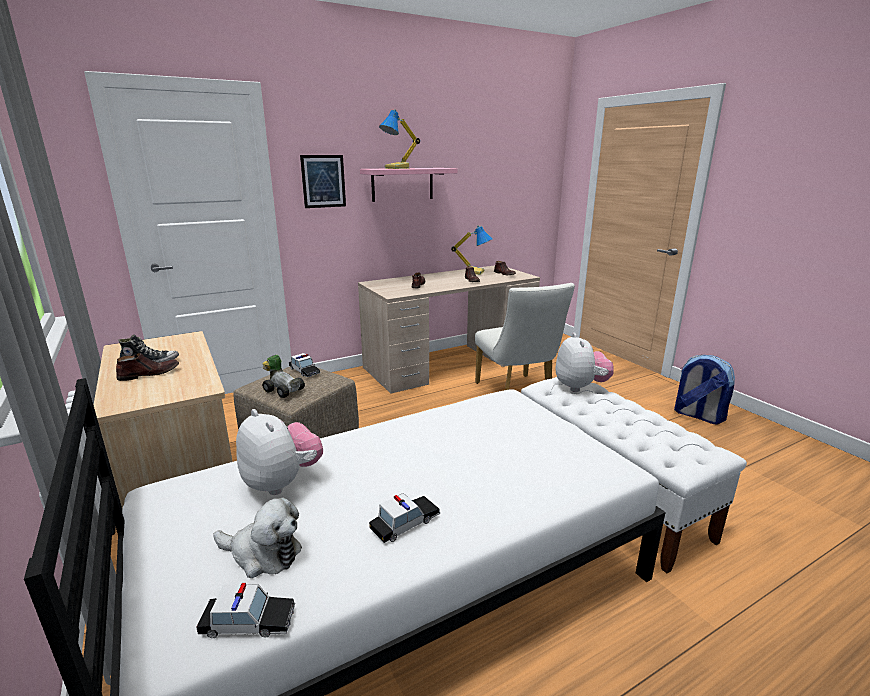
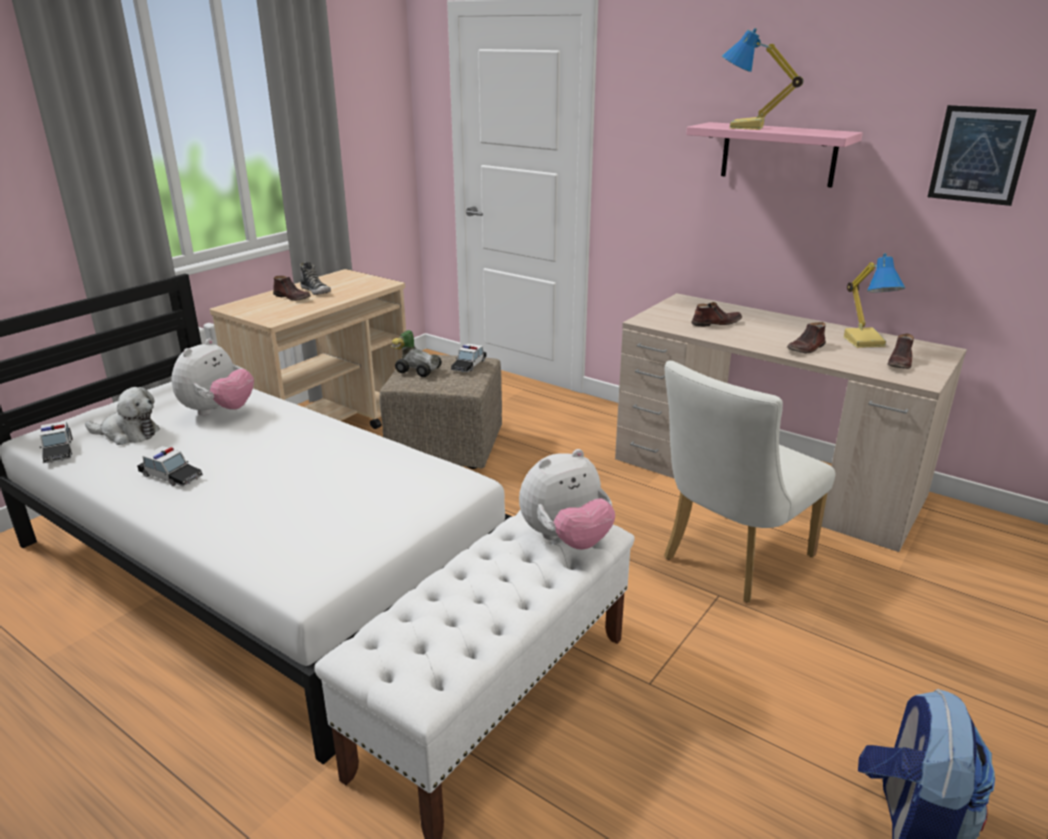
camera: 65 degrees right, 5 degrees up
(263, 554) = (128, 434): plush toy -> plush toy turned 75 degrees counterclockwise
(283, 389) = (417, 369): toy car -> toy car turned 75 degrees counterclockwise
(323, 181) = (655, 136): picture -> picture (979, 155)

